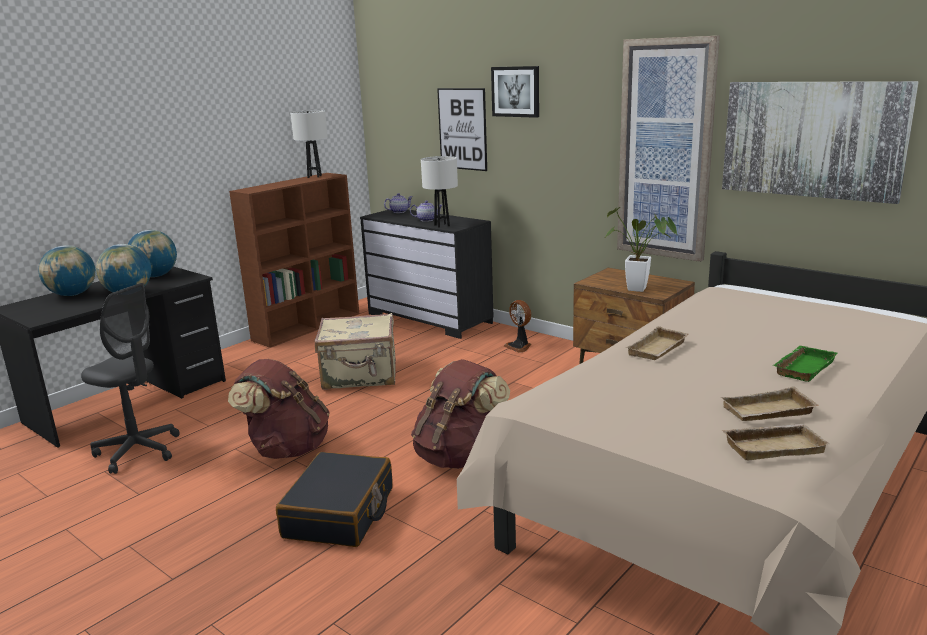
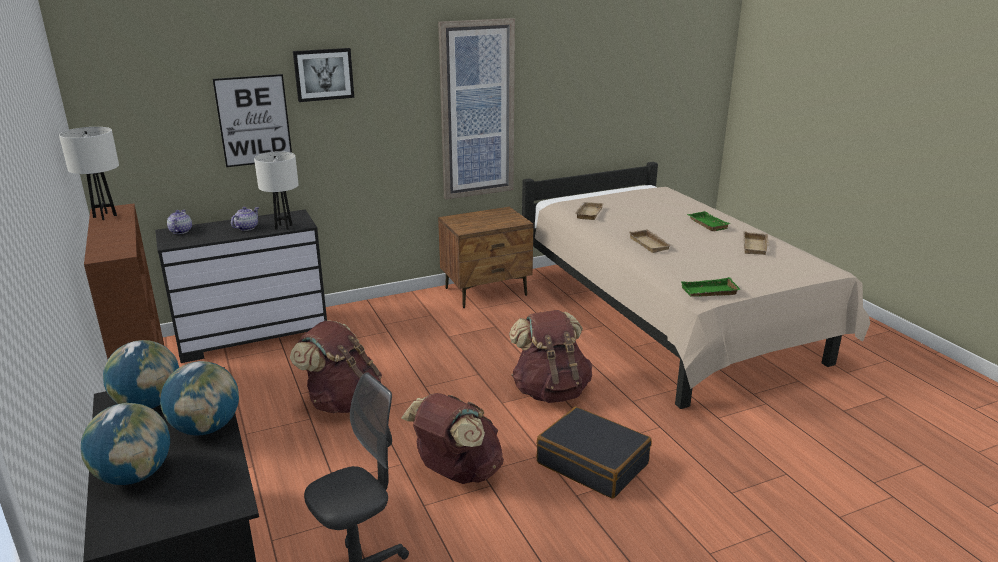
camera: 65 degrees left, 5 degrees up
(360, 376) = (342, 402): beige suitcase -> brown backpack
(519, 346) = (384, 314): fan -> none
(541, 404) = (709, 292): none -> green tray
(641, 289) = (504, 222): potted plant -> none
(773, 446) = (793, 258): beige tray -> beige tray (588, 213)
(812, 139) = (575, 88): picture -> none

